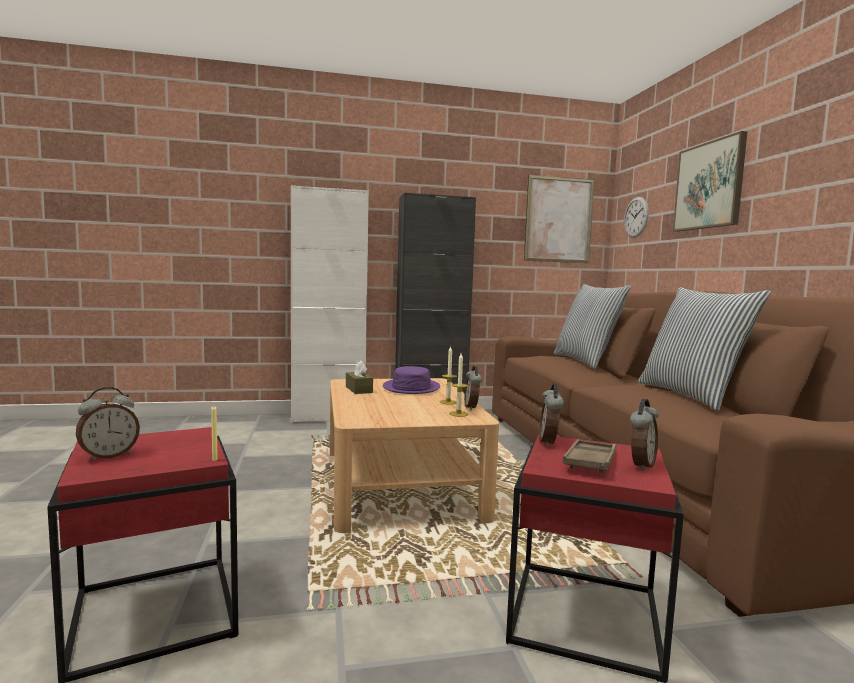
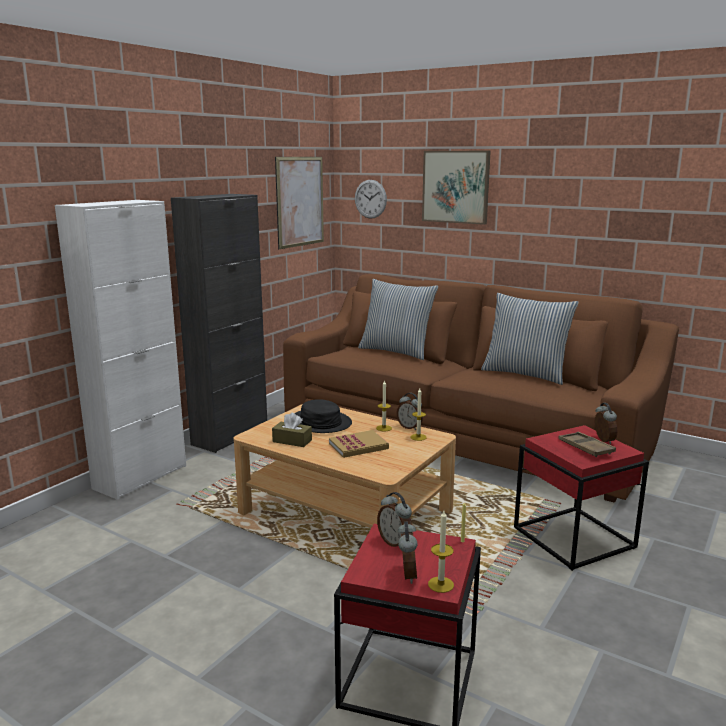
camera: 45 degrees left, 10 degrees up
(97, 471) = (441, 584): none -> candle
(392, 404) = (358, 446): none -> book
(411, 387) = (320, 422): purple hat -> black hat
(549, 442) = (545, 443): alarm clock -> alarm clock (395, 542)

